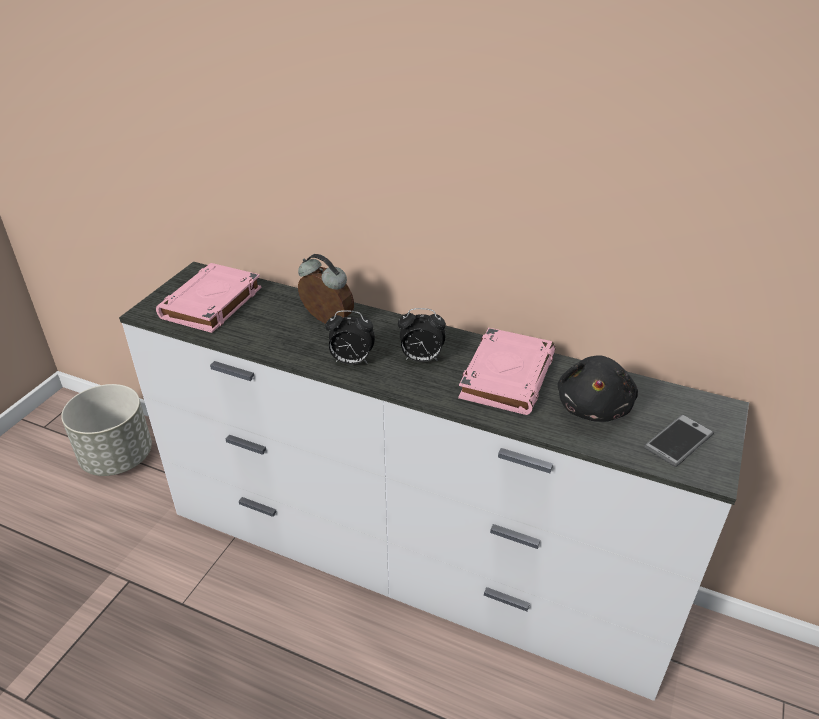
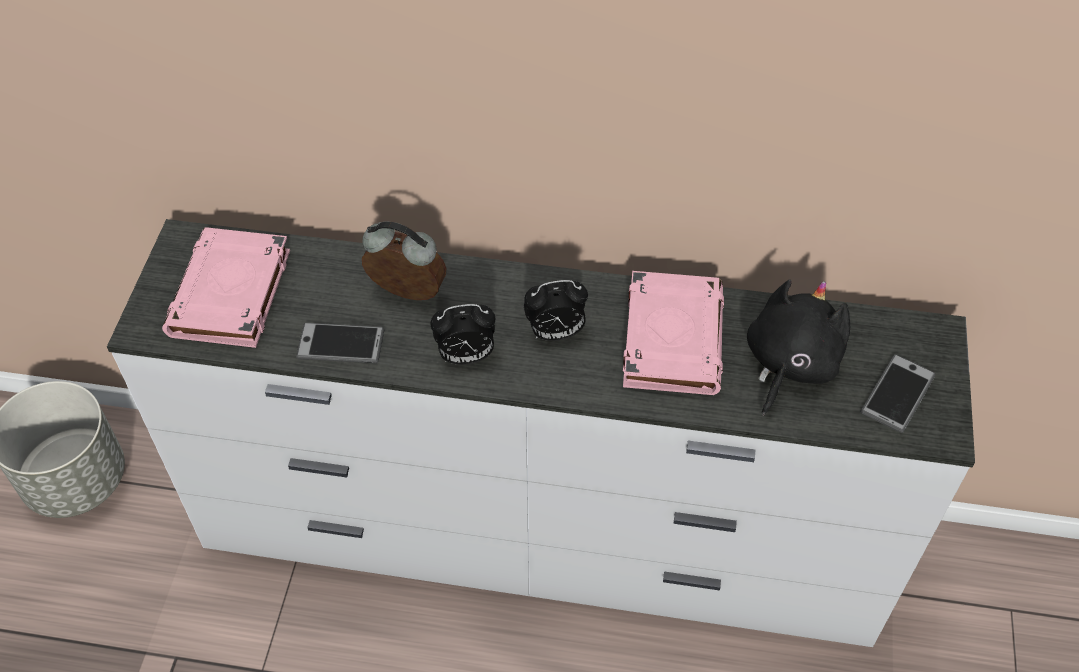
camera: 15 degrees left, 15 degrees up
(269, 340) = (341, 344): none -> phone
(594, 406) = (789, 363): black plush toy -> black plush toy turned 150 degrees counterclockwise

